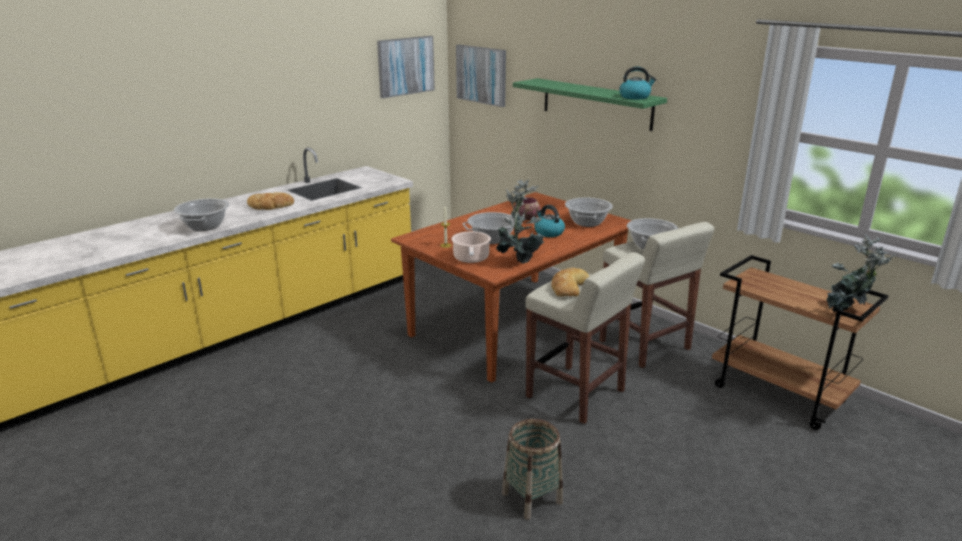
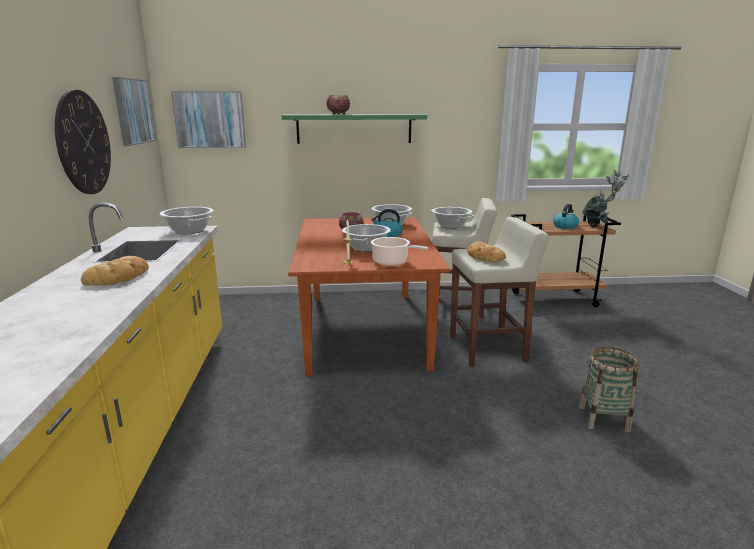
camera: 50 degrees left, 5 degrees down
(205, 226) = (84, 319): cooking pot -> cooking pot (189, 231)
(322, 99) = (83, 143): none -> wall clock
(519, 259) = (421, 252): potted plant -> none
(571, 87) = (338, 114): none -> bowl
(635, 97) = (405, 114): kettle -> kettle (565, 226)

